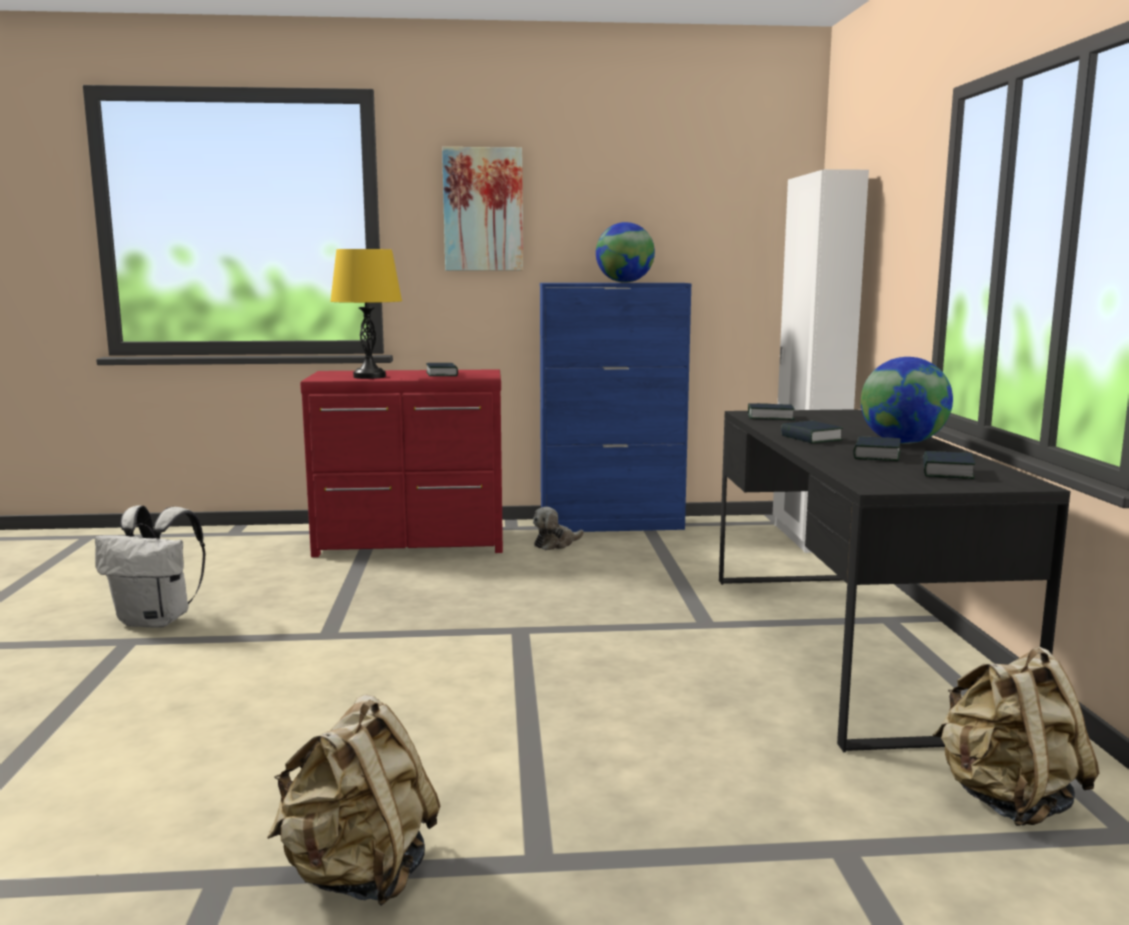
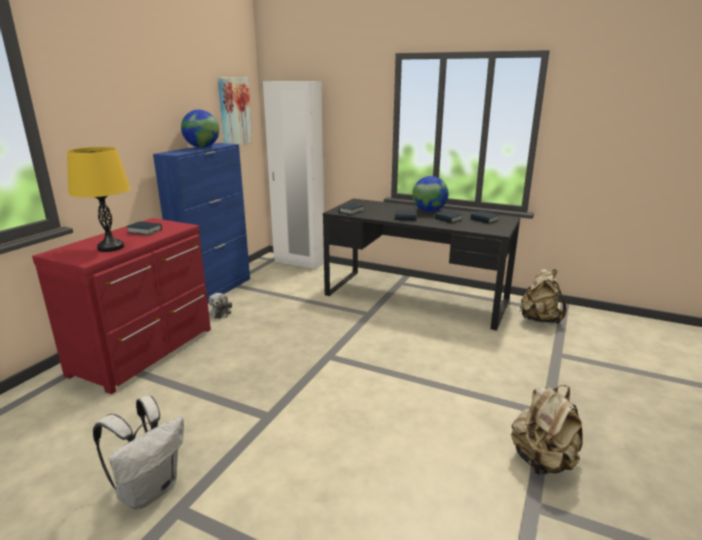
camera: 60 degrees left, 10 degrees up
(483, 209) = (108, 105): picture -> picture (234, 112)

